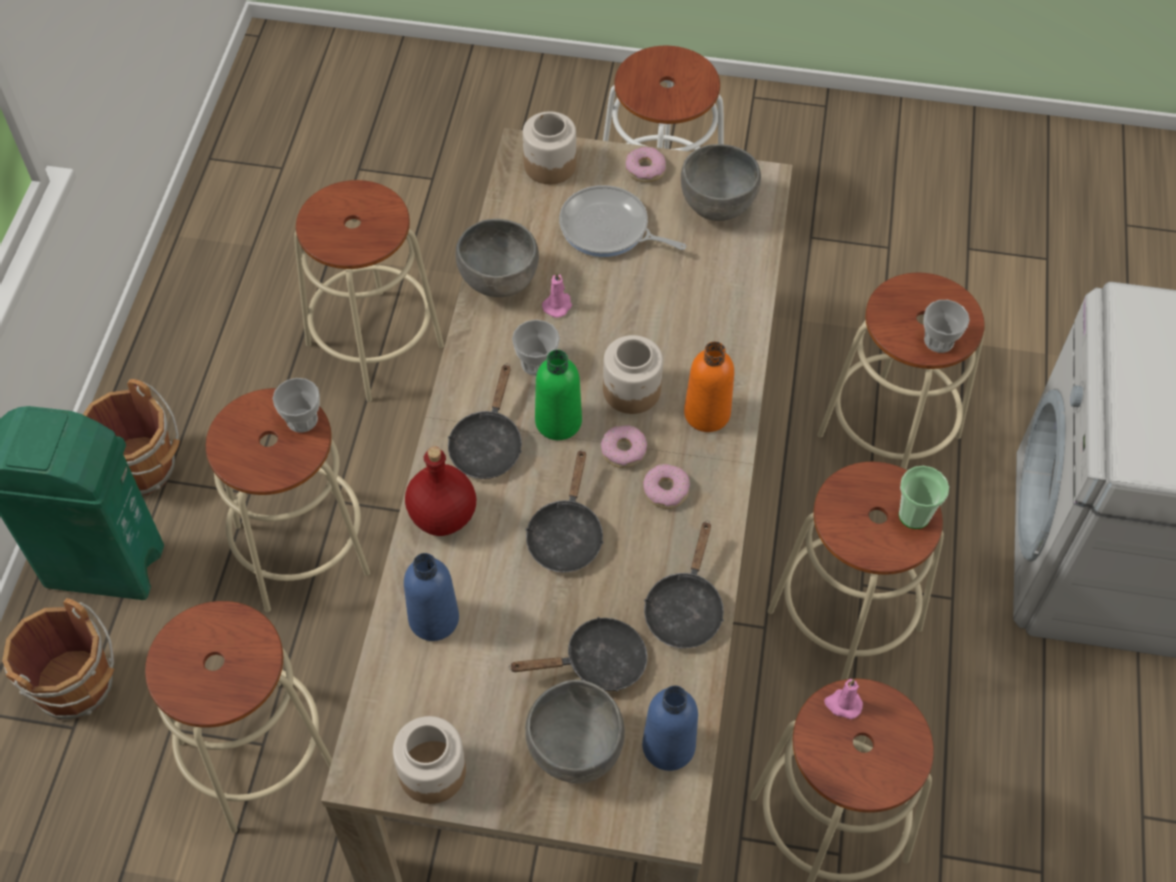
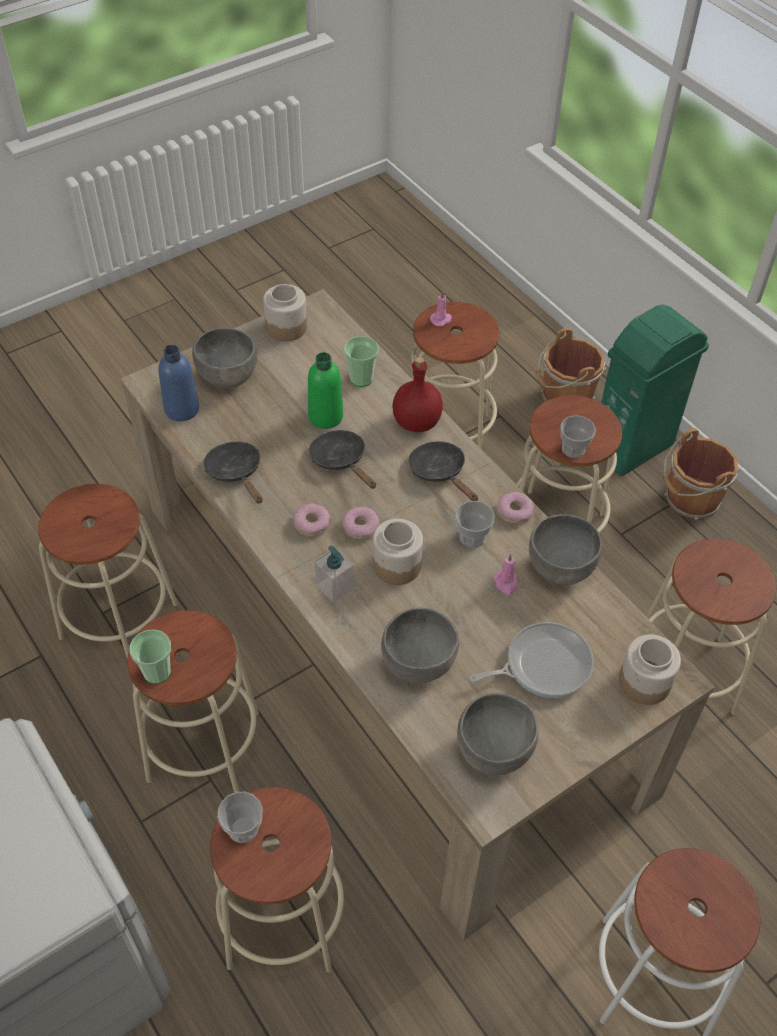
camera: 135 degrees right, 5 degrees down
(434, 619) = (361, 378): blue bottle -> cup
(558, 422) = (417, 514): green bottle -> green bottle (325, 416)
(597, 663) = (256, 417): black frying pan -> none
(645, 169) = (579, 738): donut -> donut (514, 512)
(704, 301) = (419, 663): none -> grey bowl
(707, 414) = (335, 587): orange bottle -> soap dispenser
(843, 704) = (115, 531): pink candle -> pink candle (441, 319)

